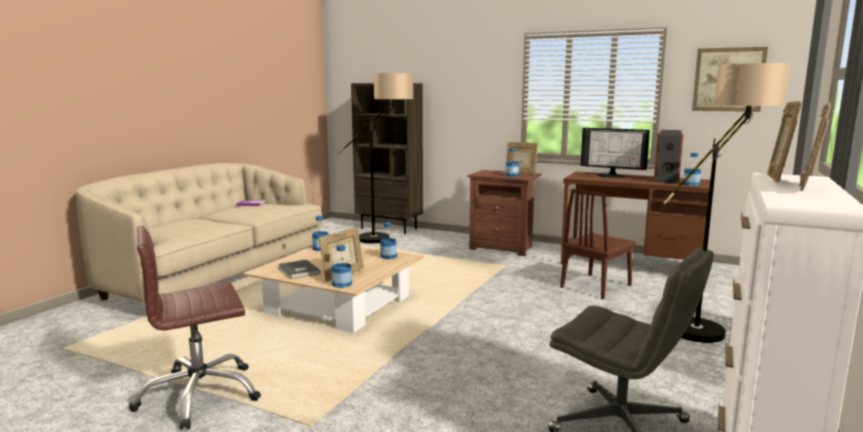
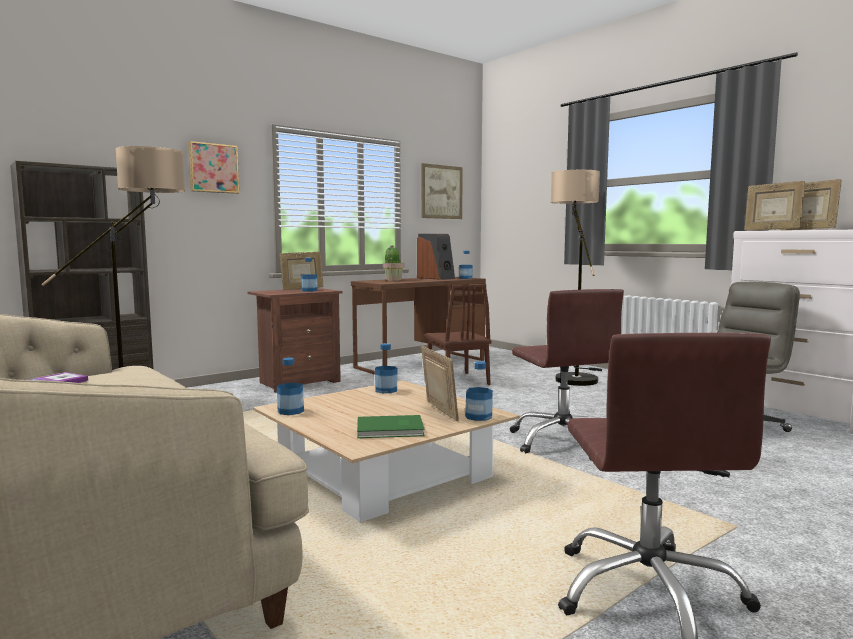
camera: 65 degrees left, 5 degrees down
(298, 271) = (391, 430): grey book -> green book
(459, 347) = (563, 442): none -> brown office chair
(477, 74) = (213, 168): none -> picture
(611, 175) = (393, 280): monitor -> potted plant

